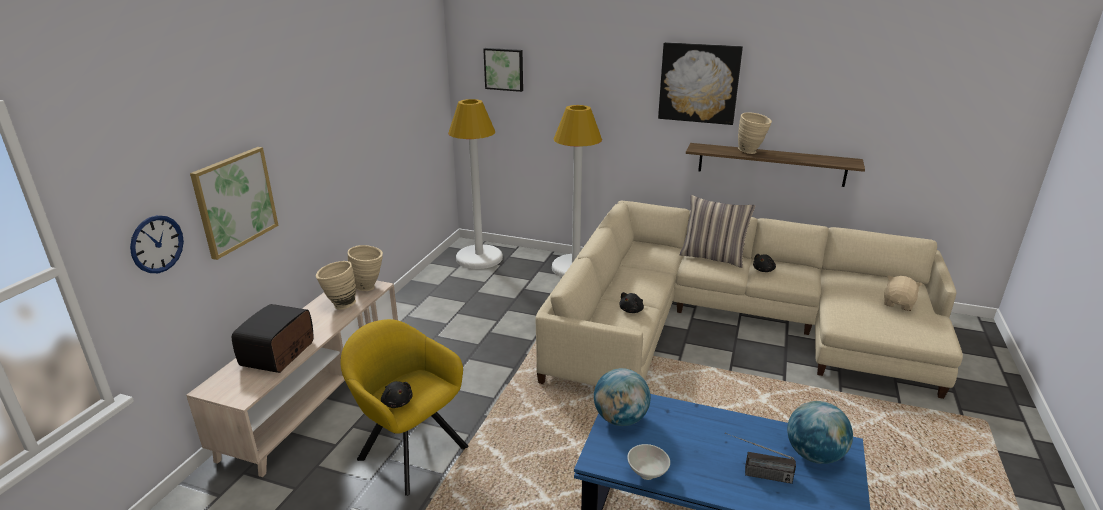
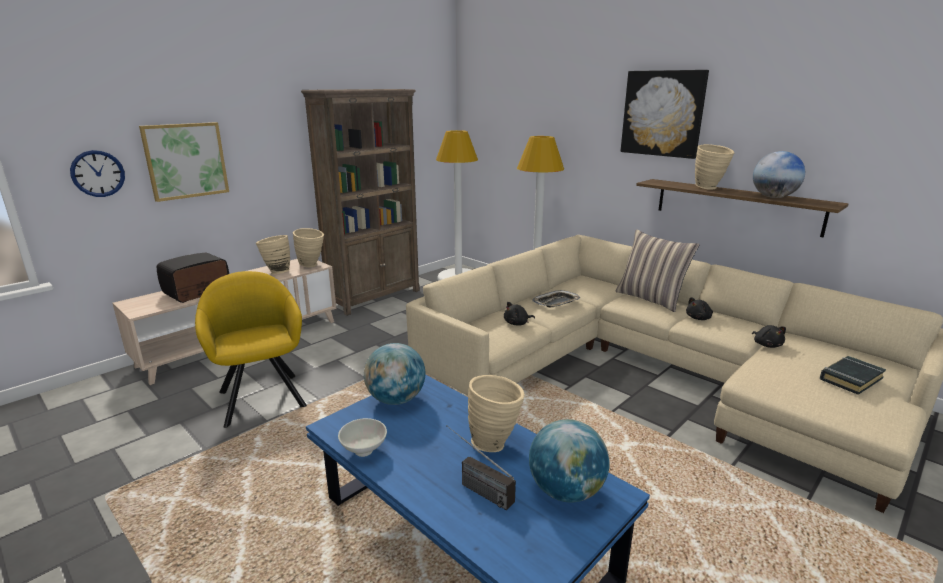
camera: 25 degrees right, 5 degrees down
(397, 402) = (235, 340): black plush toy -> black plush toy (767, 345)
(412, 301) = (375, 297): none -> brown bookcase
(504, 69) = (496, 106): picture -> none
(643, 279) = (556, 302): none -> tray
(733, 433) = (495, 443): none -> beige vase
(808, 158) = (773, 197): none -> globe
(898, 304) = (850, 378): beige plush toy -> black book

